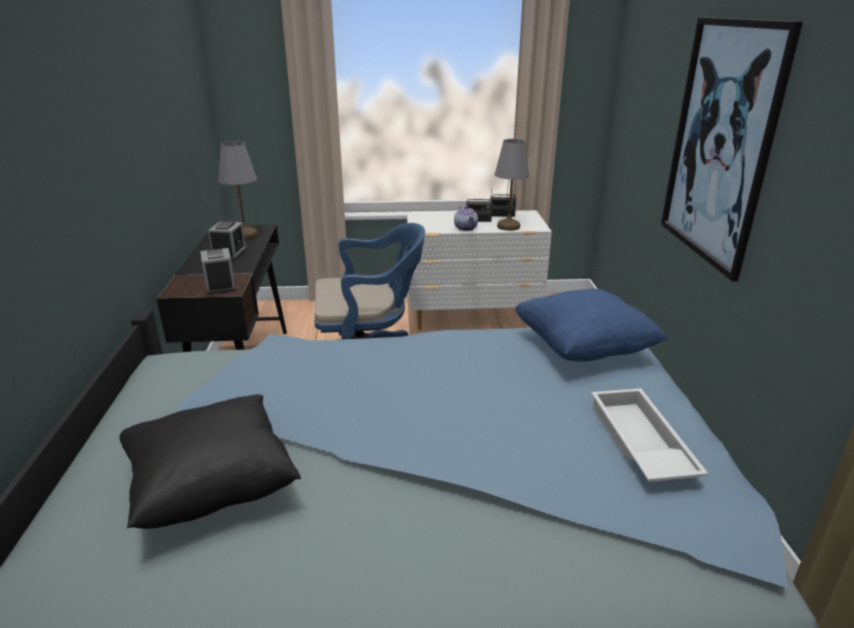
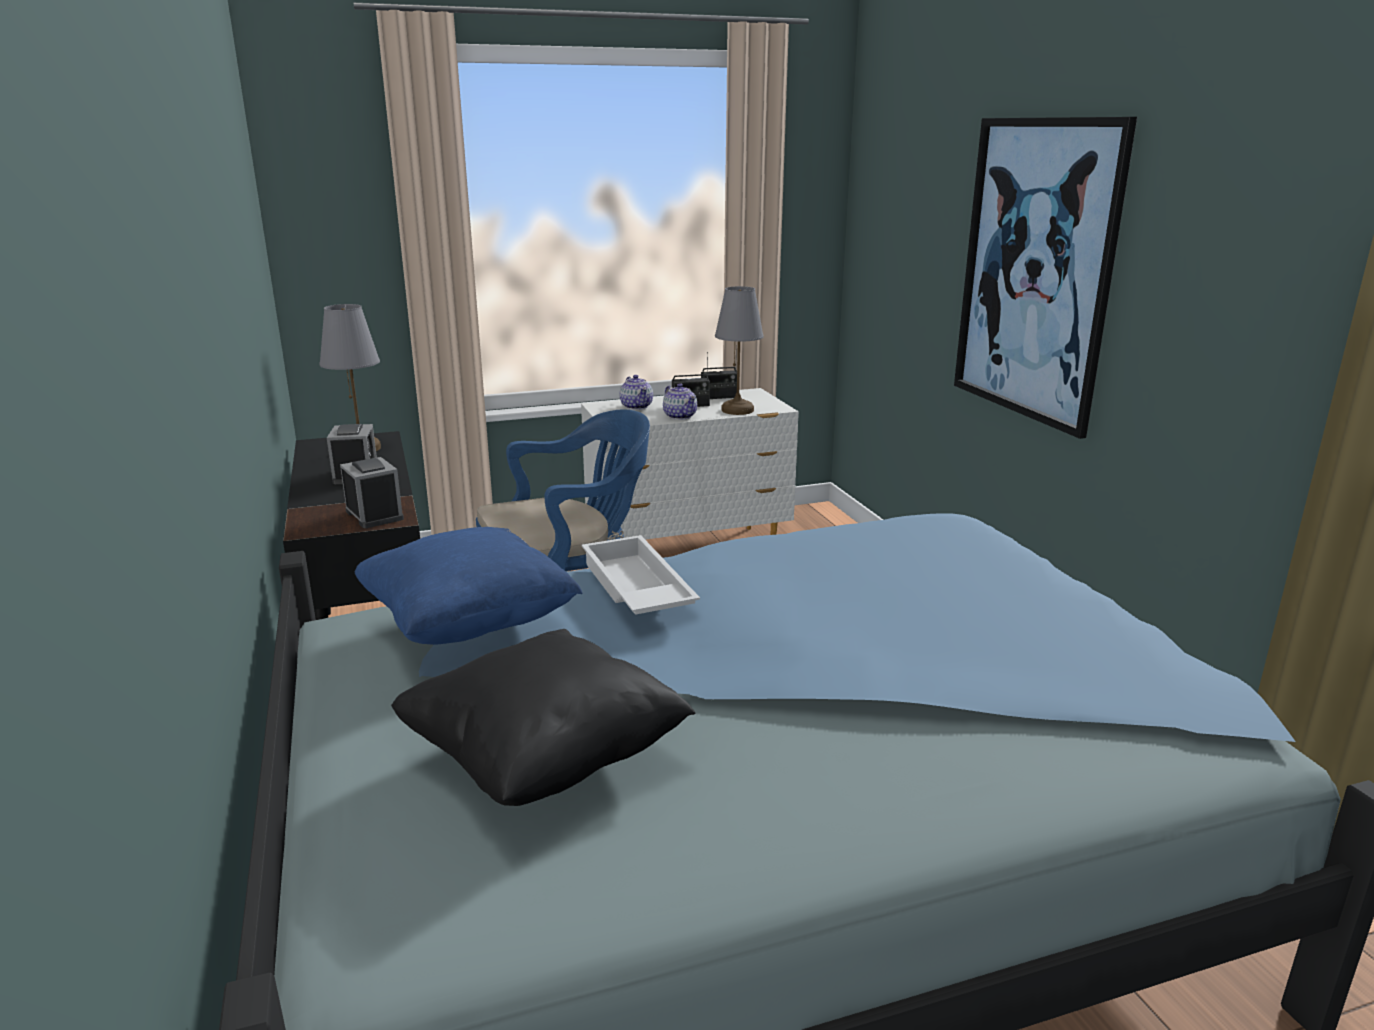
camera: 15 degrees left, 5 degrees down
(441, 218) = (636, 406): none -> teapot
(583, 349) = (928, 540): blue pillow -> blue pillow (469, 625)
(638, 443) = (1057, 629): white tray -> white tray (634, 589)

